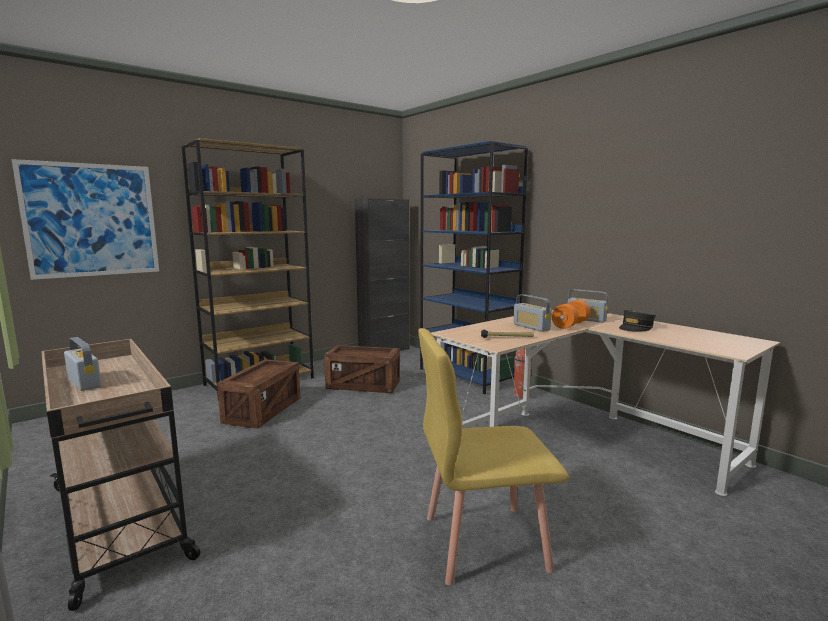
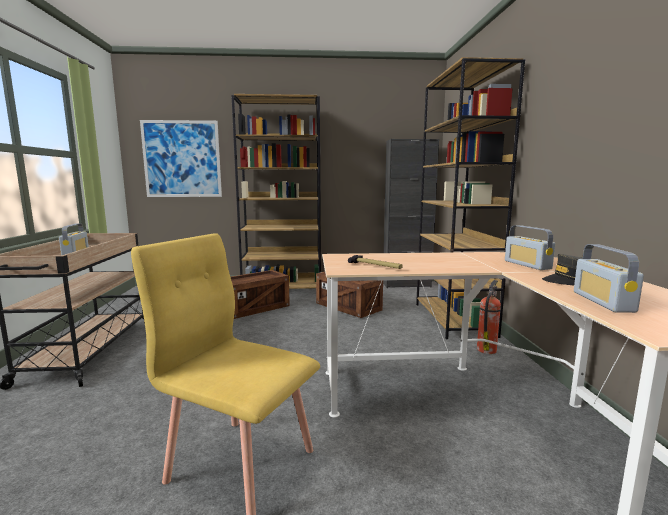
camera: 35 degrees right, 0 degrees up
(467, 376) = (454, 319): blue bookcase -> brown bookcase
(531, 327) = (432, 262): radio -> radio (602, 301)
(570, 325) = (487, 266): orange dumbbell -> none

